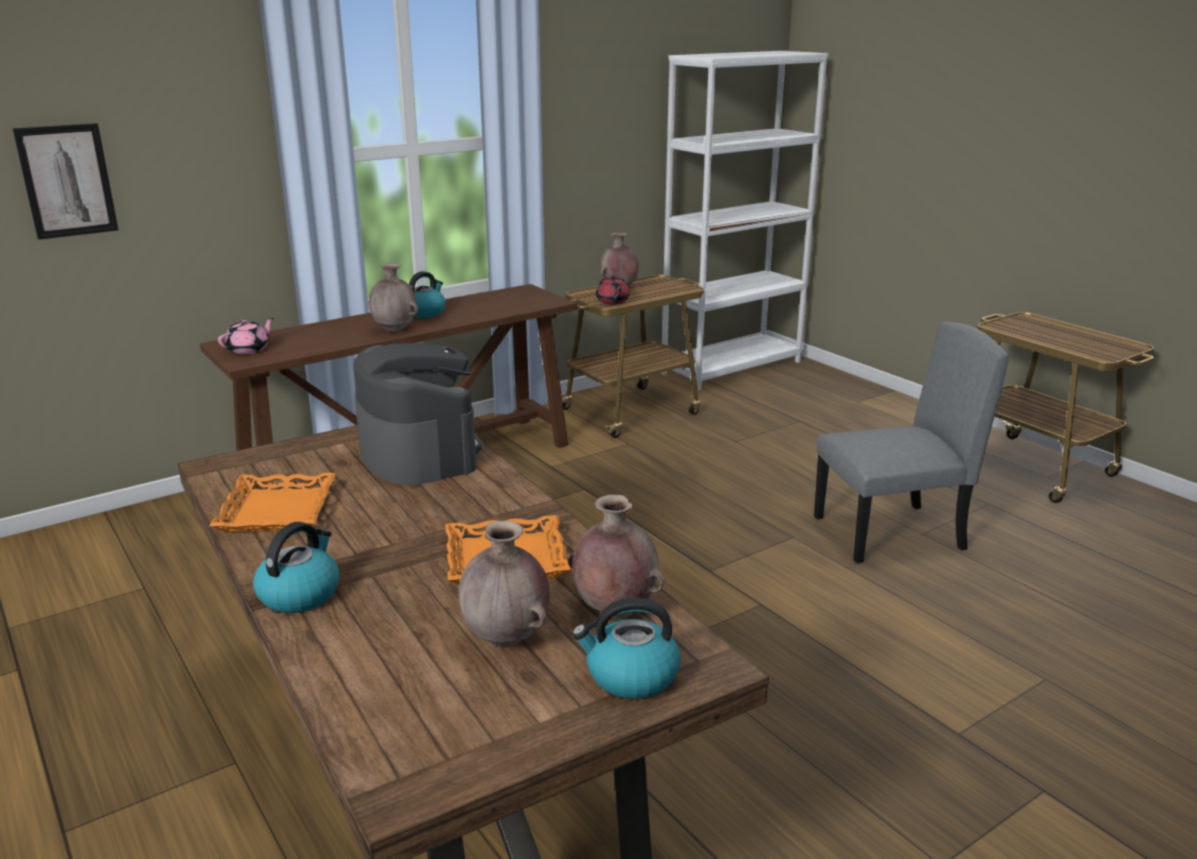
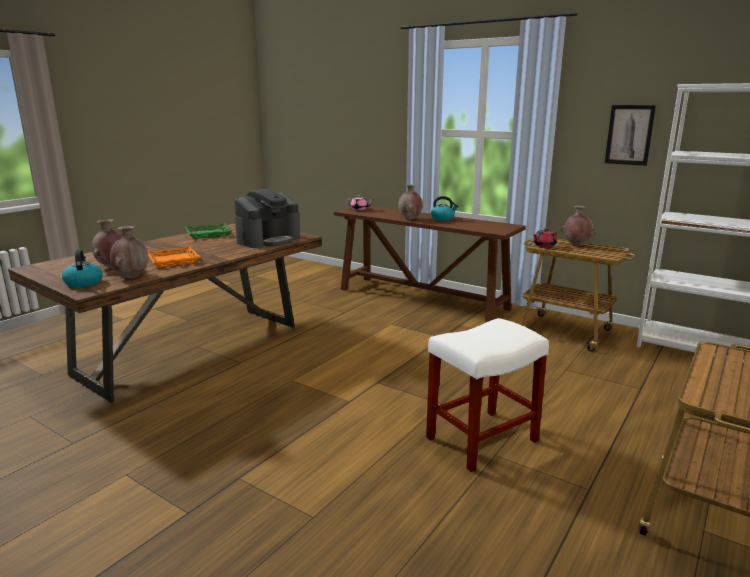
camera: 70 degrees right, 5 degrees down
(67, 181) = (342, 129): picture -> picture (629, 135)
(276, 511) = (208, 234): orange tray -> green tray
(300, 594) = (147, 244): kettle -> none
(889, 534) = (481, 440): grey chair -> white stool

